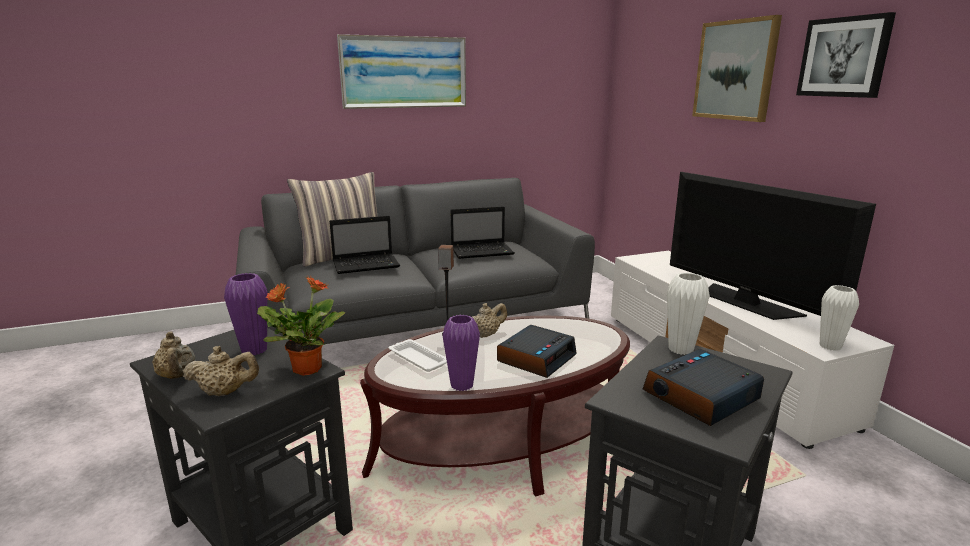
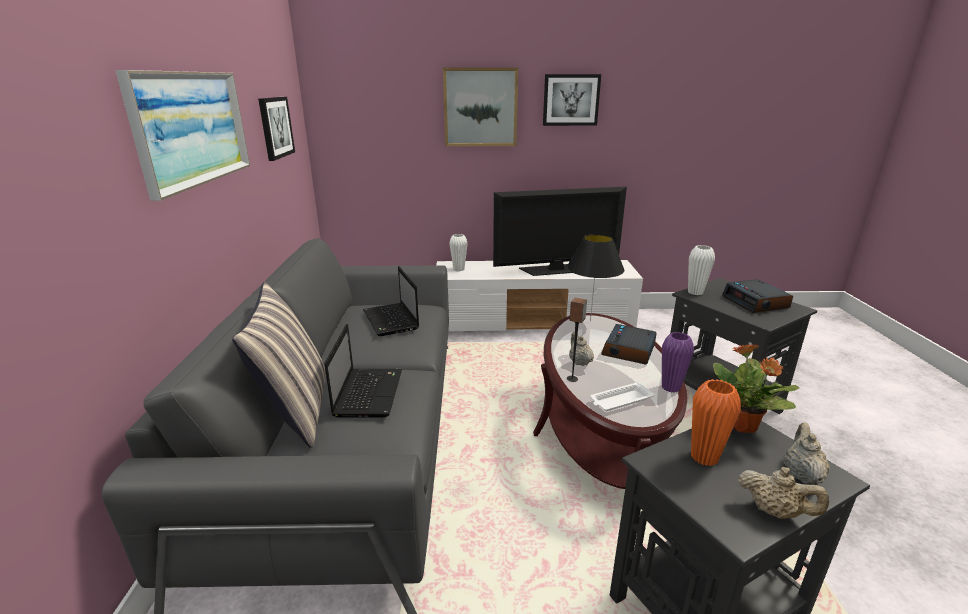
camera: 70 degrees left, 5 degrees up
(177, 376) = (775, 511): beige teapot -> beige teapot turned 45 degrees clockwise
(254, 350) = (704, 457): purple vase -> orange vase
(483, 251) = (391, 321): laptop -> laptop turned 150 degrees clockwise
(536, 84) = (275, 127): none -> picture
(536, 358) = (629, 350): alarm clock -> alarm clock turned 120 degrees counterclockwise
(597, 332) = (590, 321): none -> black table lamp
(830, 346) = (626, 271): white vase -> white vase (459, 269)

